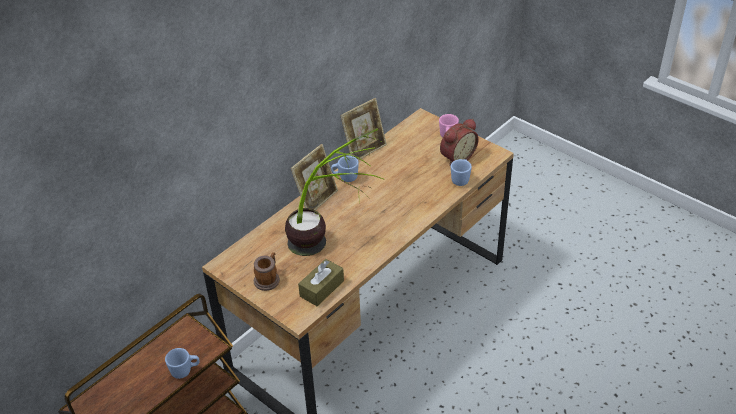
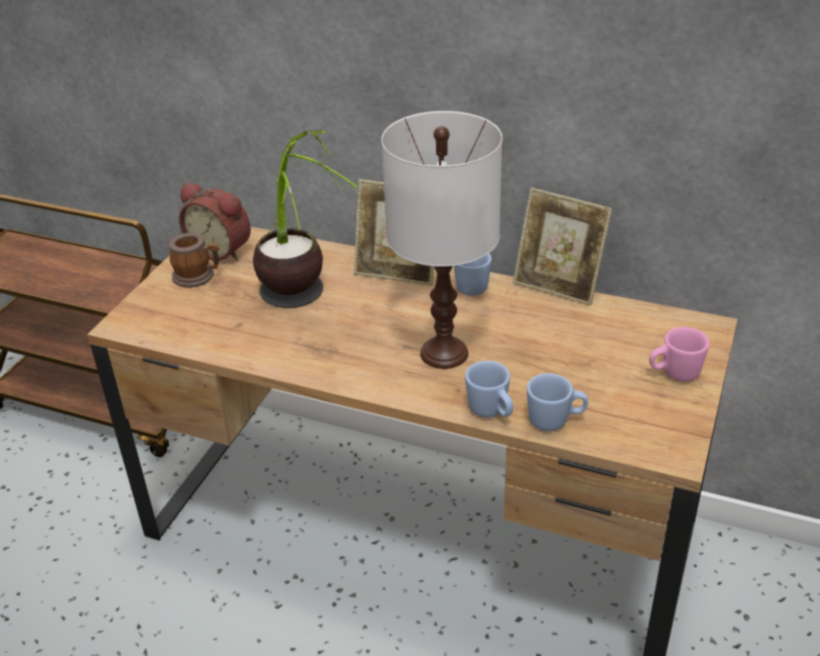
camera: 70 degrees right, 5 degrees down
(185, 371) = (75, 294): blue mug -> blue mug (491, 412)
(322, 288) = (191, 330): brown tissue box -> none
(395, 200) = (443, 353): none -> white table lamp
(456, 157) = (621, 400): alarm clock -> alarm clock (222, 250)

